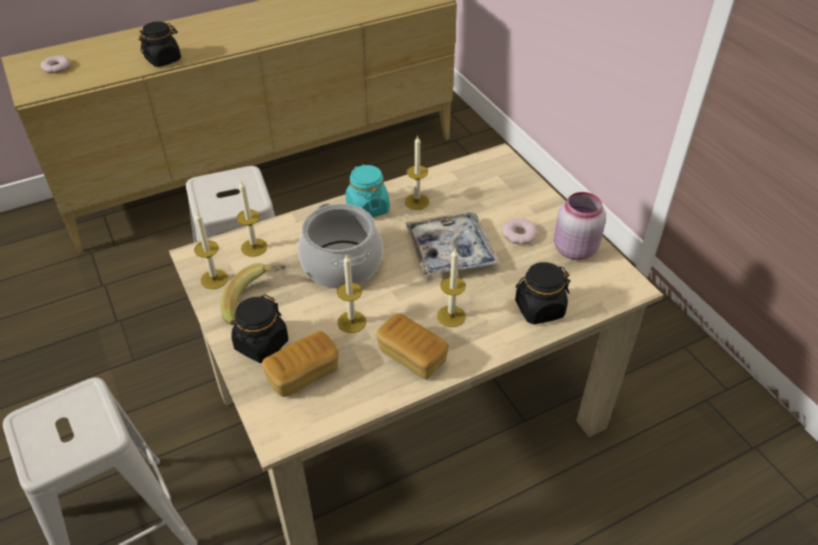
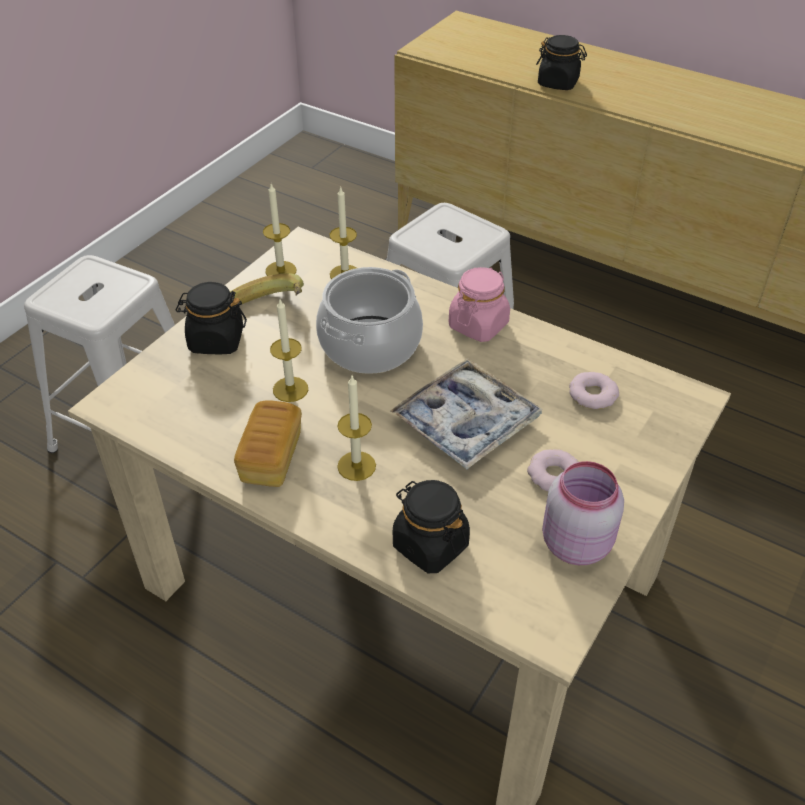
camera: 60 degrees right, 0 degrees up
(56, 67) = (474, 40): donut -> donut (592, 394)
(303, 374) = (195, 386): bread -> none
(367, 208) = (478, 325): turquoise jar -> pink jar
(417, 202) = (527, 359): candle -> none

